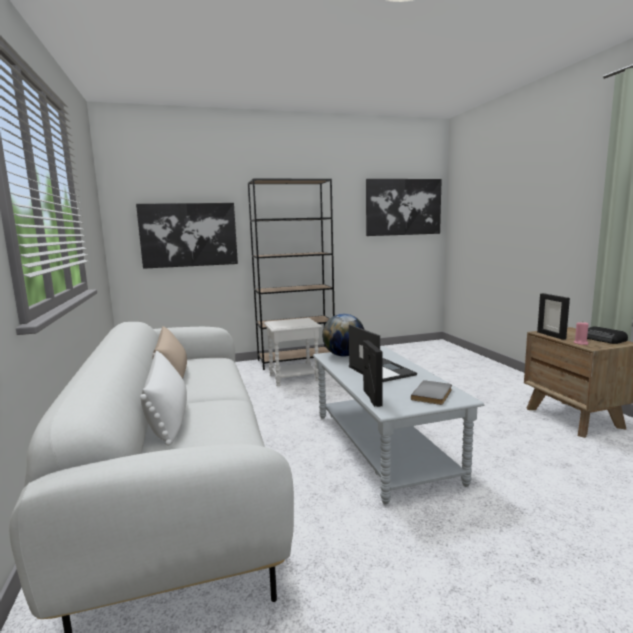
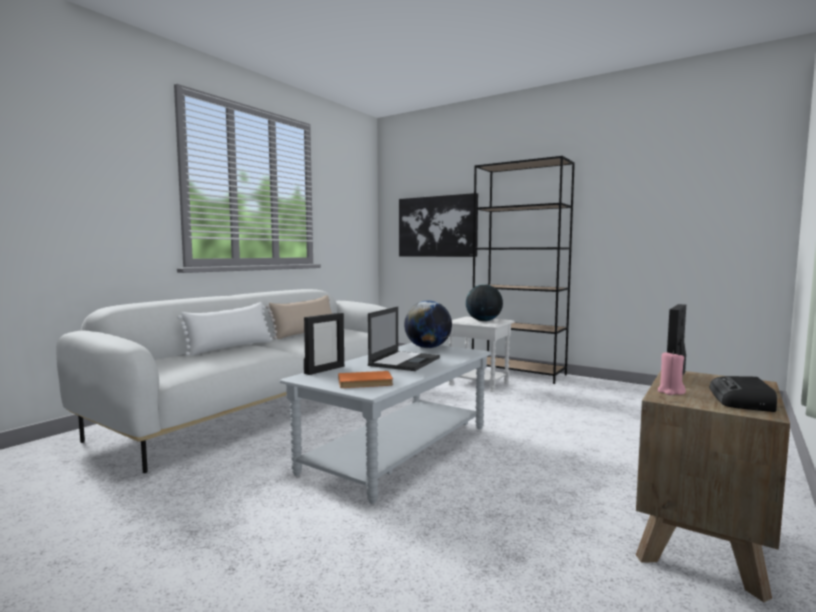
camera: 50 degrees right, 5 degrees down
(297, 322) = (483, 321): none -> globe
(403, 207) = (707, 185): picture -> none
(433, 394) = (365, 382): grey book -> orange book

